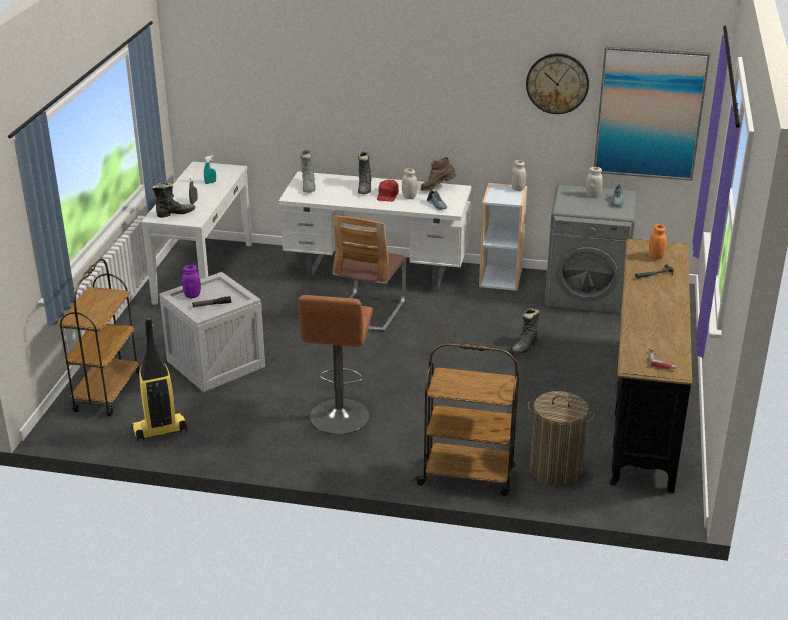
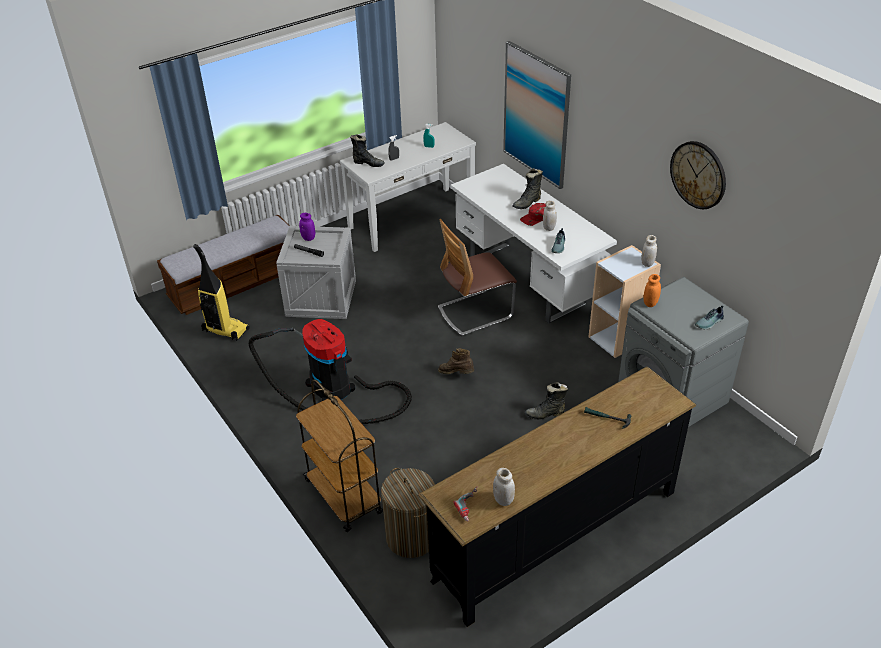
camera: 45 degrees right, 10 degrees up
(107, 393) = (235, 284): brown cart -> bench
(309, 187) = (489, 182): grey boot -> none
(338, 416) = (335, 389): brown stool -> vacuum cleaner
(437, 189) = (584, 230): brown boot -> brown boot (457, 374)
(593, 196) = (696, 305): white jar -> white jar (503, 500)
(649, 114) = (775, 247): picture -> picture (536, 115)
(656, 256) = (640, 400): orange jar -> orange jar (650, 303)

